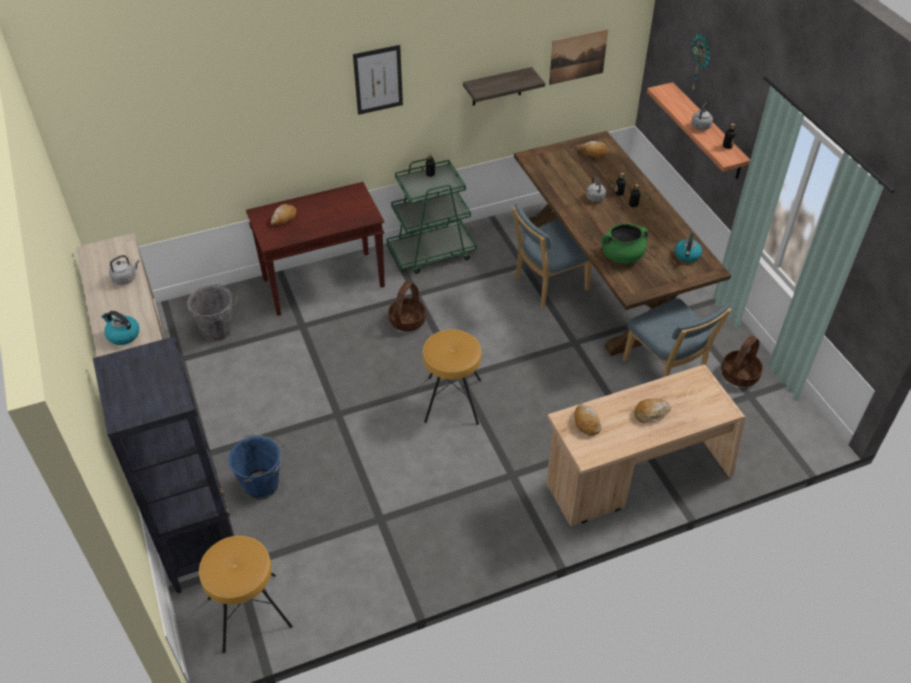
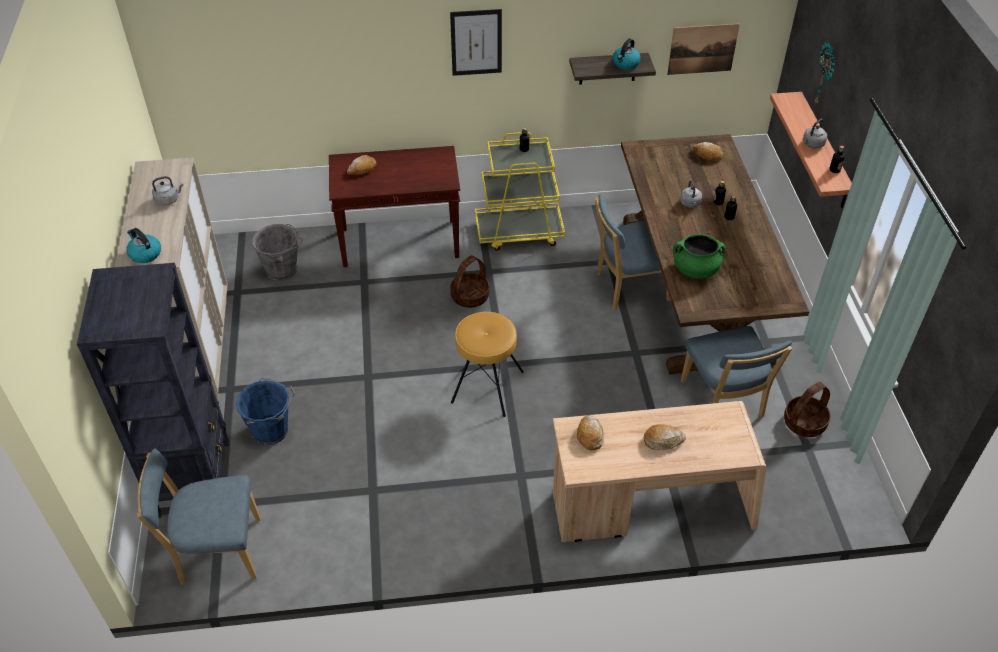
camera: 15 degrees right, 0 degrees up
(249, 612) = (216, 551): brown stool -> blue chair
(432, 253) = (519, 232): green cart -> yellow cart
(687, 255) = (768, 281): kettle -> kettle (625, 64)

